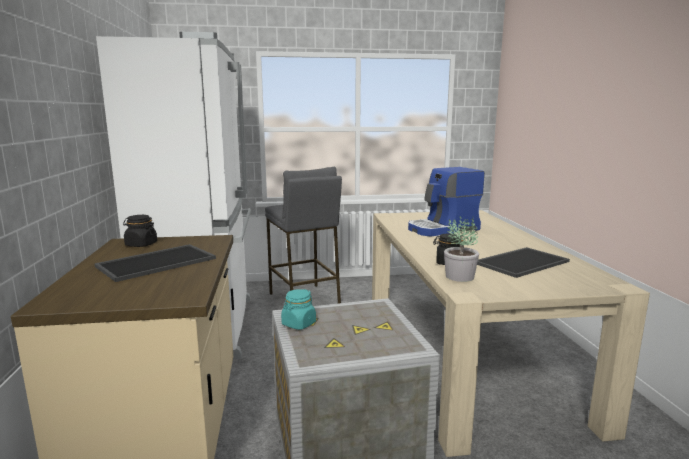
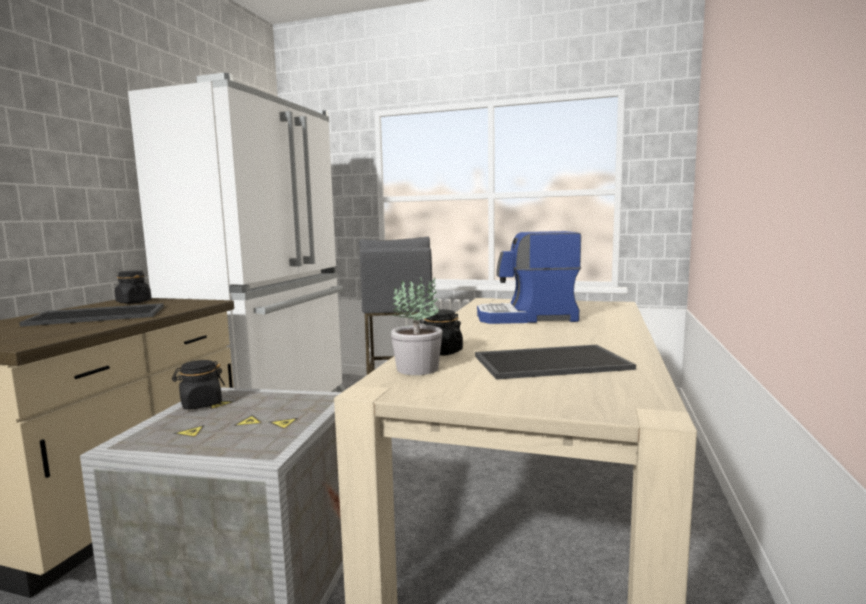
camera: 25 degrees right, 5 degrees down
(298, 324) = (201, 404): turquoise jar -> black jar

